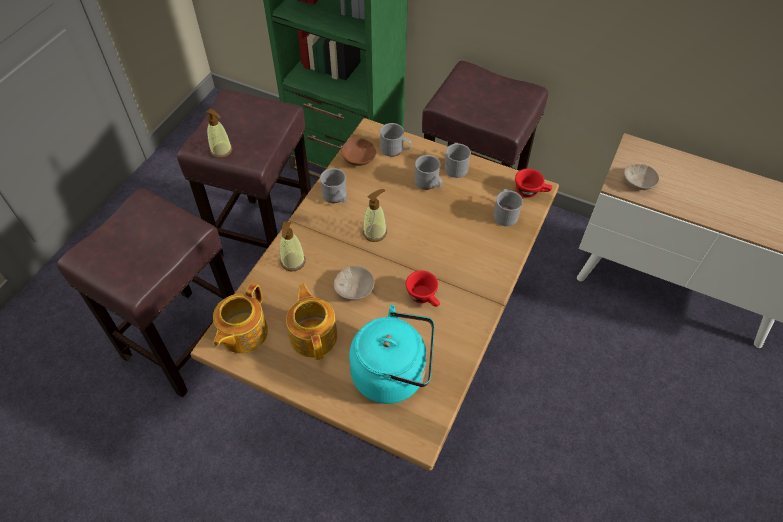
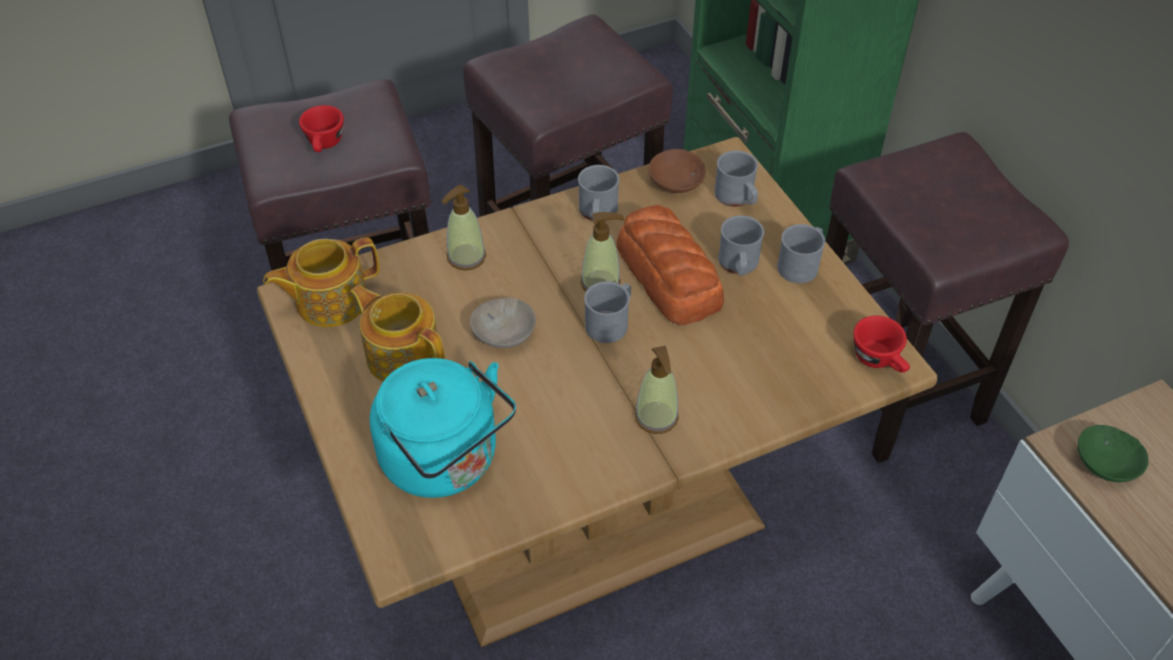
camera: 40 degrees right, 5 degrees down
(221, 150) = (517, 84): soap dispenser -> soap dispenser (656, 417)
(314, 335) = (402, 354): teapot -> teapot turned 75 degrees counterclockwise
(403, 209) = (669, 277): none -> bread
(424, 297) = (580, 400): red cup -> red cup (325, 145)
(505, 213) = (807, 365): grey mug -> grey mug (610, 322)
(638, 183) = (1104, 465): beige bowl -> green bowl

